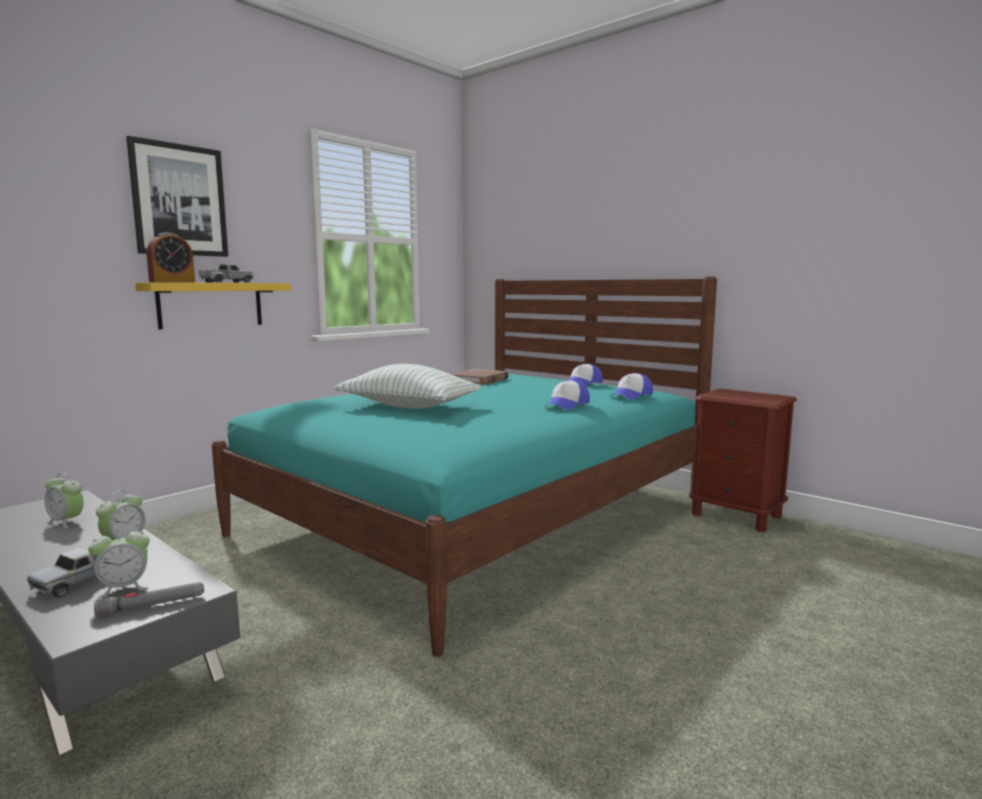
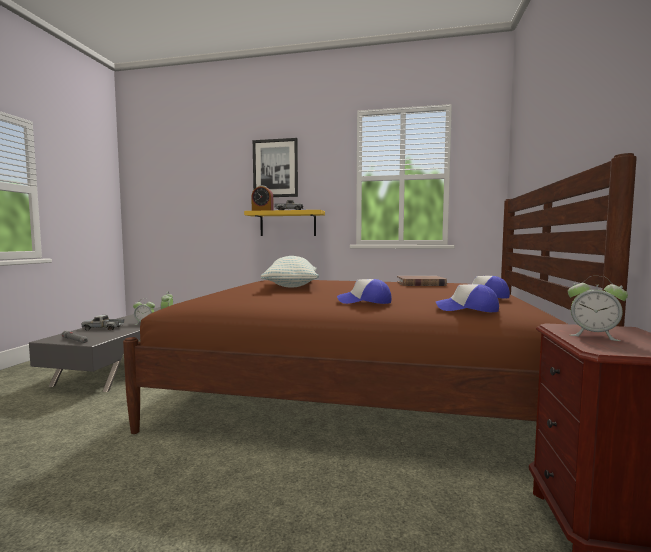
camera: 60 degrees right, 5 degrees down
(124, 588) = (95, 334): alarm clock -> alarm clock (593, 335)
(480, 515) = (358, 390): turquoise bed -> brown bed

